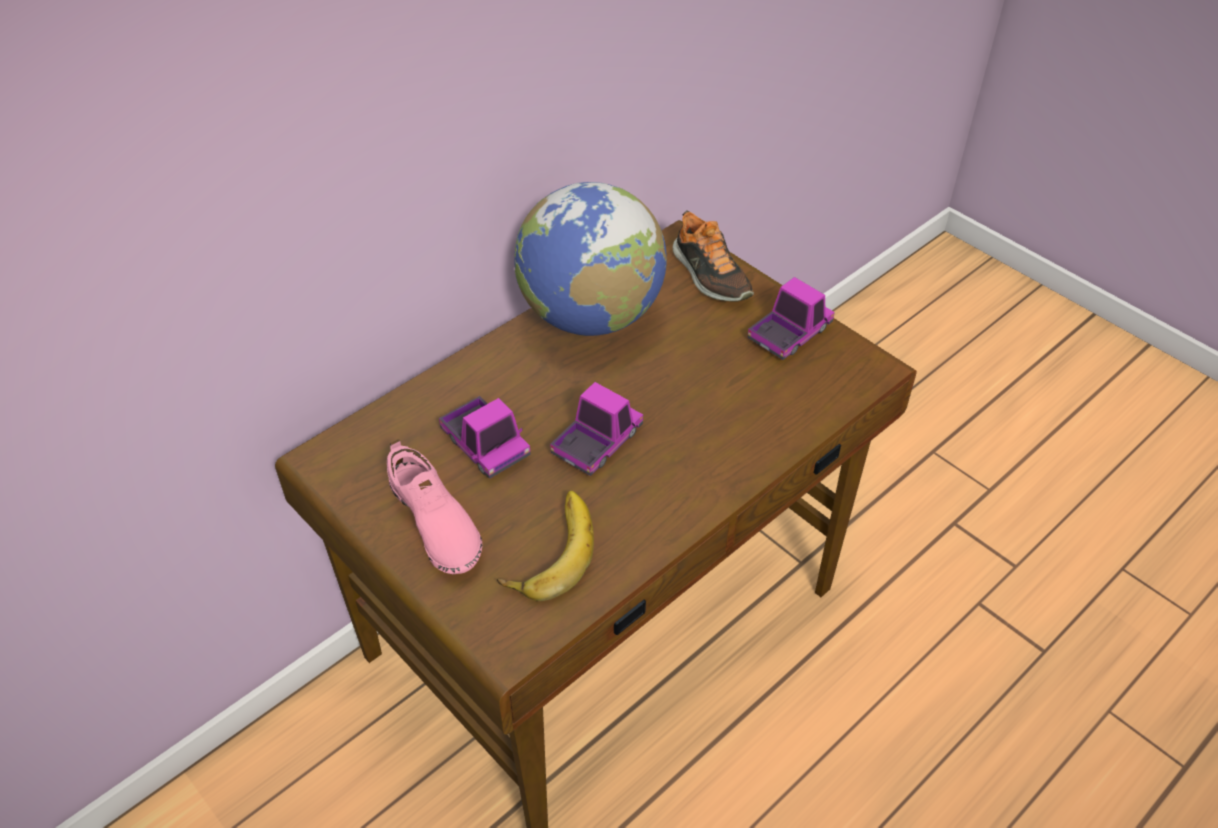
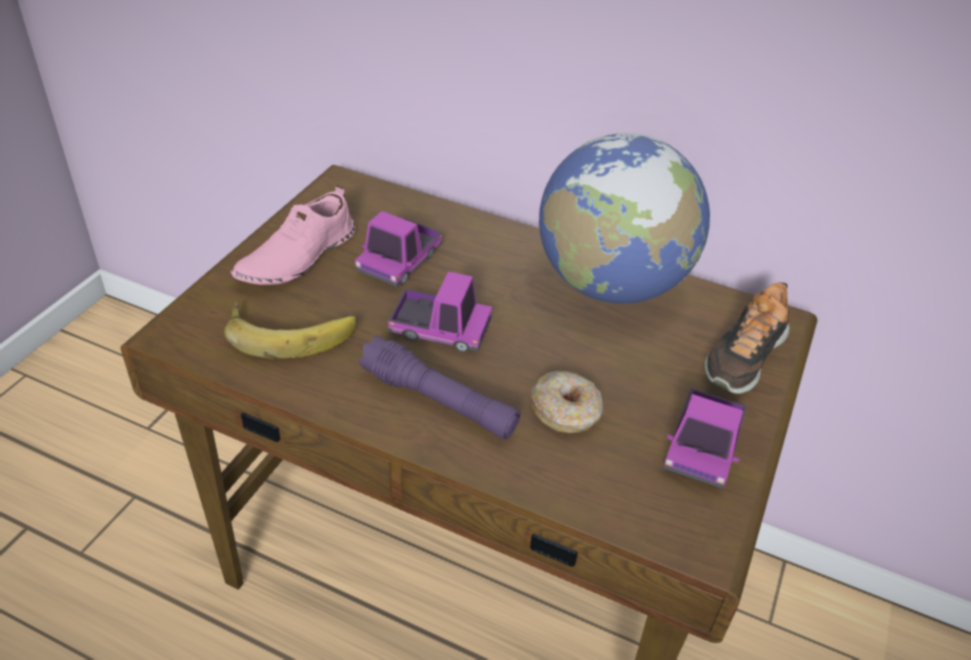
camera: 65 degrees right, 5 degrees down
(685, 468) = (439, 401): none -> purple flashlight
(726, 394) = (566, 411): none -> donut
(789, 334) = (702, 447): toy truck -> toy truck turned 90 degrees clockwise

